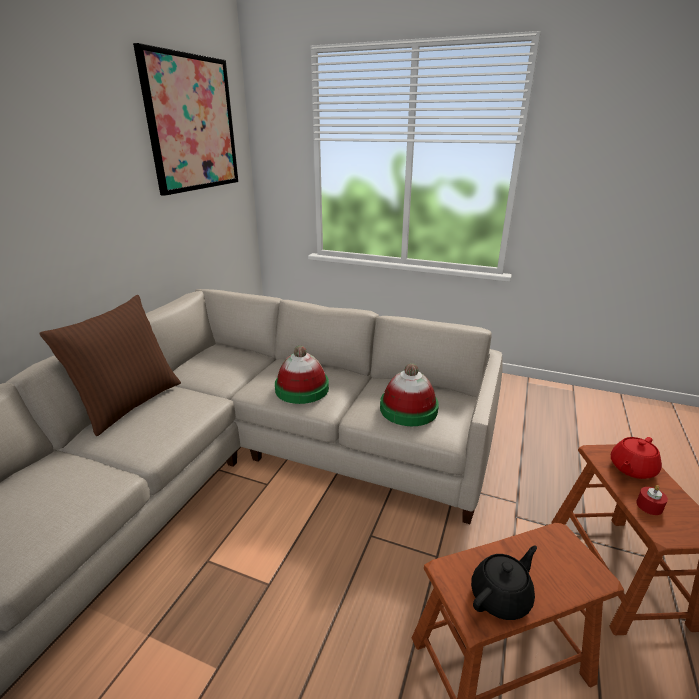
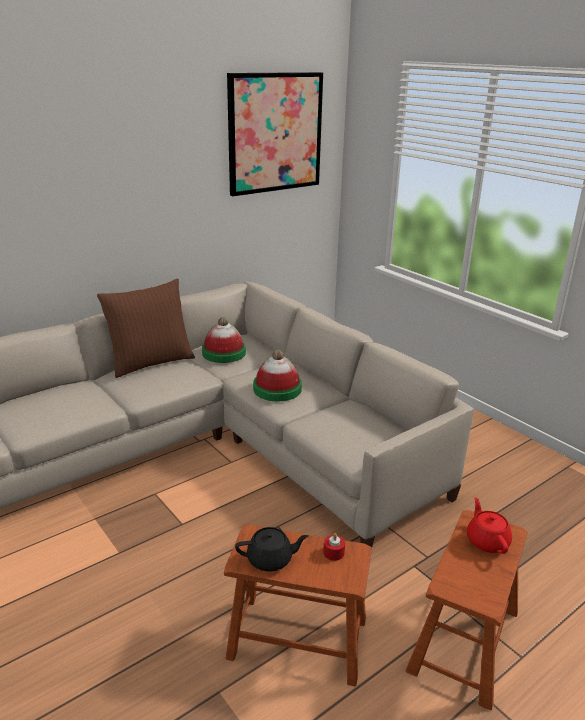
camera: 30 degrees right, 0 degrees up
(408, 409) = (346, 431): hat -> hat (224, 353)
(631, 468) = (487, 541): red teapot -> red teapot turned 90 degrees clockwise
(649, 506) = (461, 567): red candle -> red candle (333, 552)

